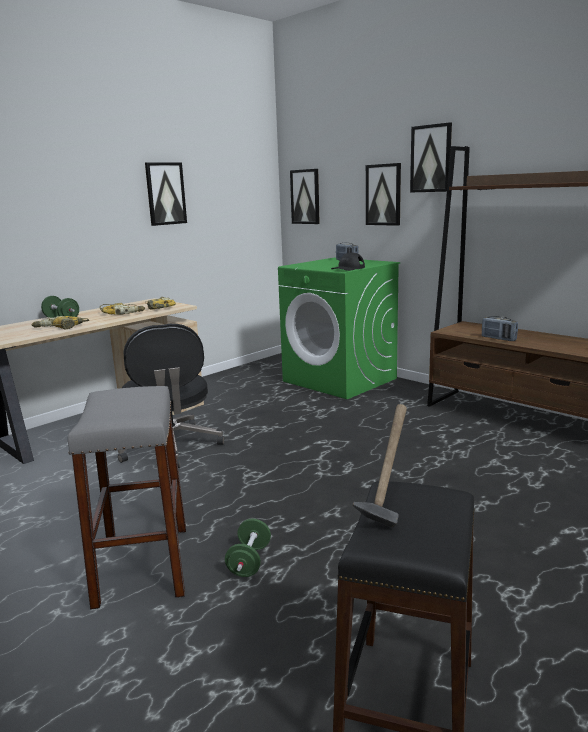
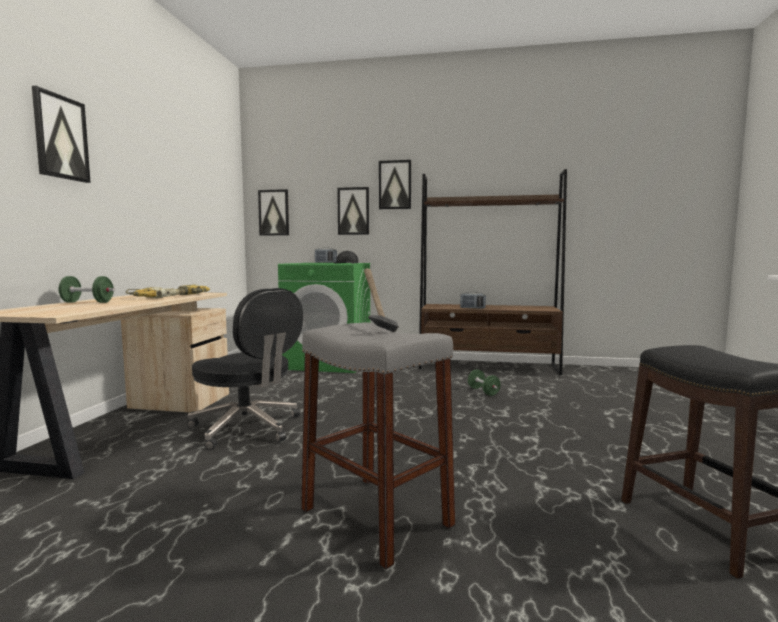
camera: 35 degrees left, 10 degrees down
(61, 328) = (111, 306): power drill -> none
(165, 193) = (167, 189): picture -> picture (60, 137)
(249, 561) = (462, 484): green dumbbell -> green dumbbell (483, 391)
(386, 501) = (684, 354): hammer -> hammer (375, 327)

